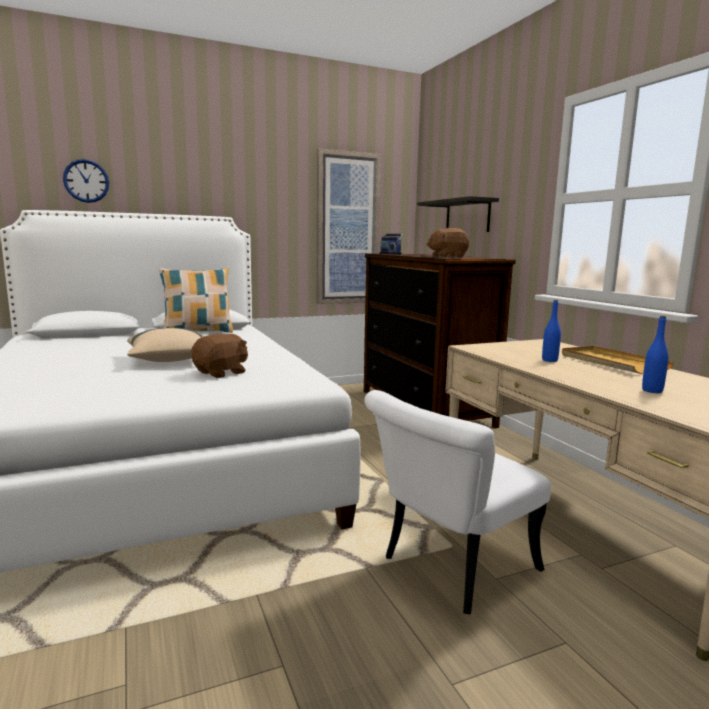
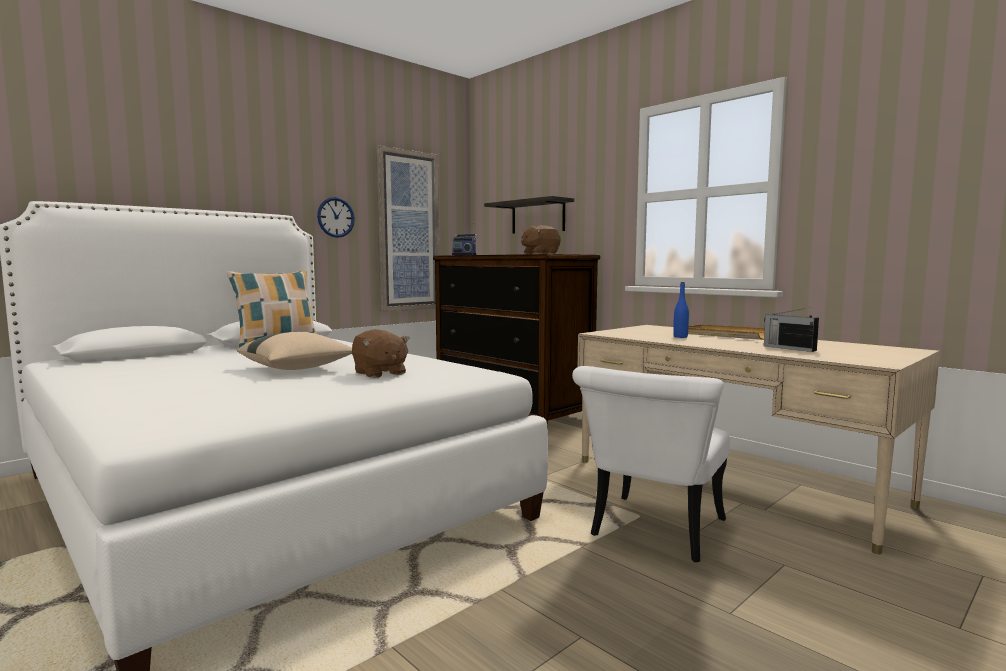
camera: 20 degrees left, 5 degrees down
(86, 181) = (113, 168): wall clock -> wall clock (336, 217)
(221, 373) = (379, 373): brown plush toy -> brown plush toy turned 120 degrees clockwise
(652, 390) = (788, 348): blue bottle -> radio

